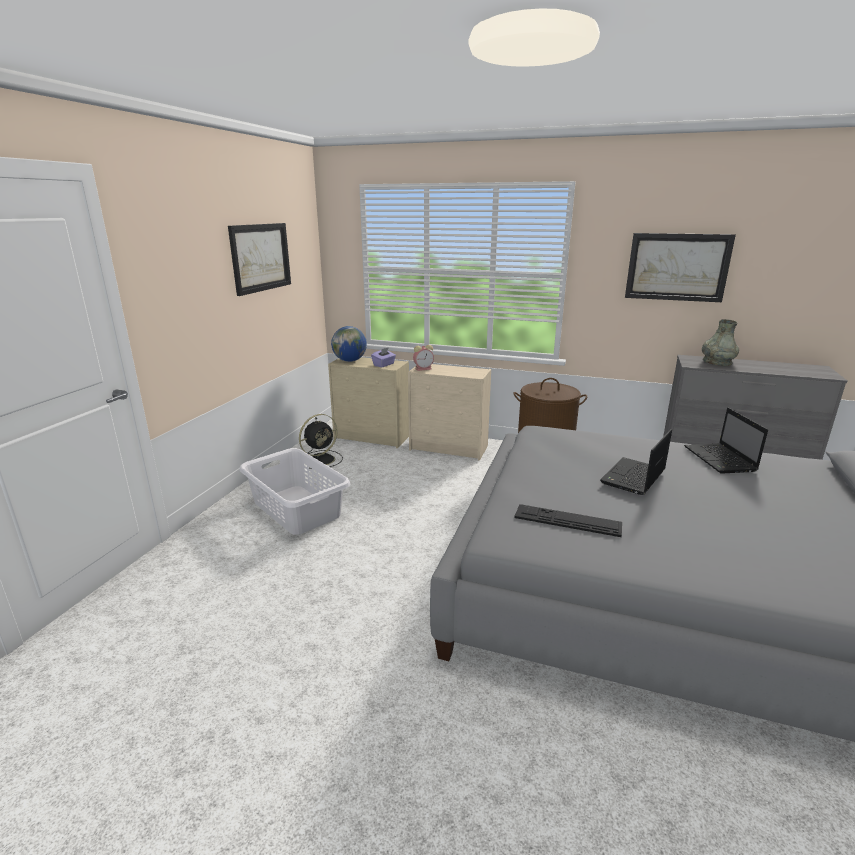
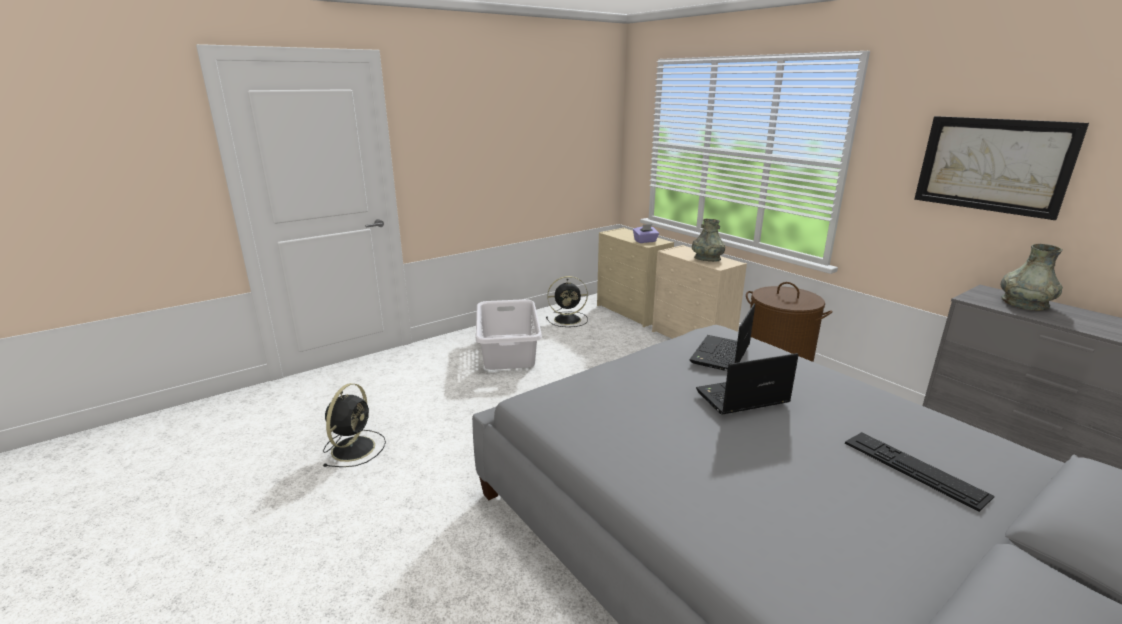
camera: 35 degrees right, 0 degrees up
(240, 681) = (354, 447): none -> black fan
(260, 257) = (541, 127): picture -> none
(350, 361) = (621, 233): globe -> none
(424, 368) = (676, 251): alarm clock -> none
(458, 371) = (707, 259): none -> grey vase
(567, 520) = (612, 409): keyboard -> keyboard (914, 468)
(720, 460) = (893, 417): laptop -> laptop (720, 355)

